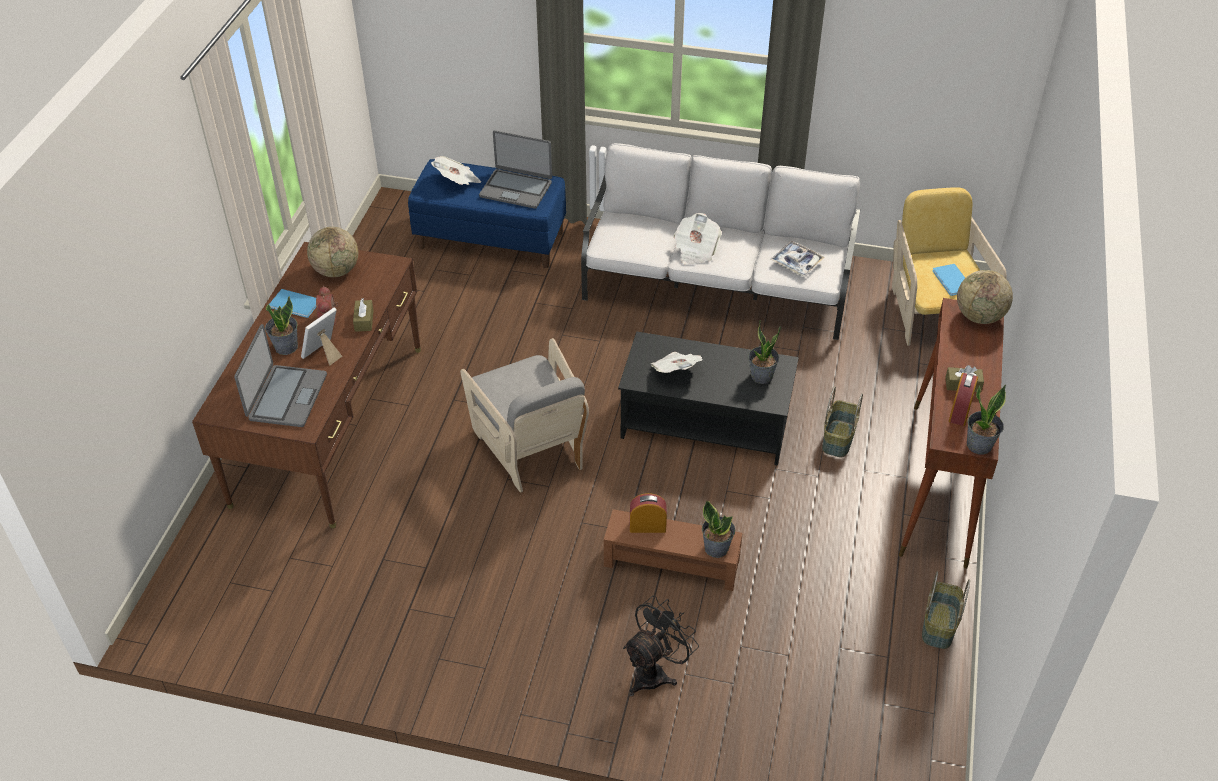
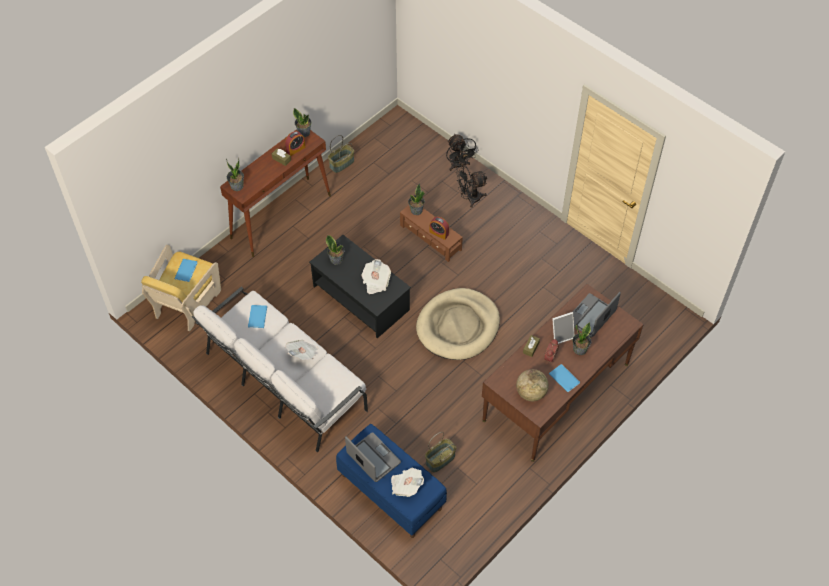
camera: 150 degrees left, 10 degrees up
(530, 447) = (458, 326): grey armchair -> beige dog bed
(725, 734) = (459, 166): none -> black fan
(796, 262) = (256, 317): tray -> blue book
(837, 438) = (305, 259): basket -> basket (440, 460)
(979, 316) = (237, 186): globe -> potted plant

